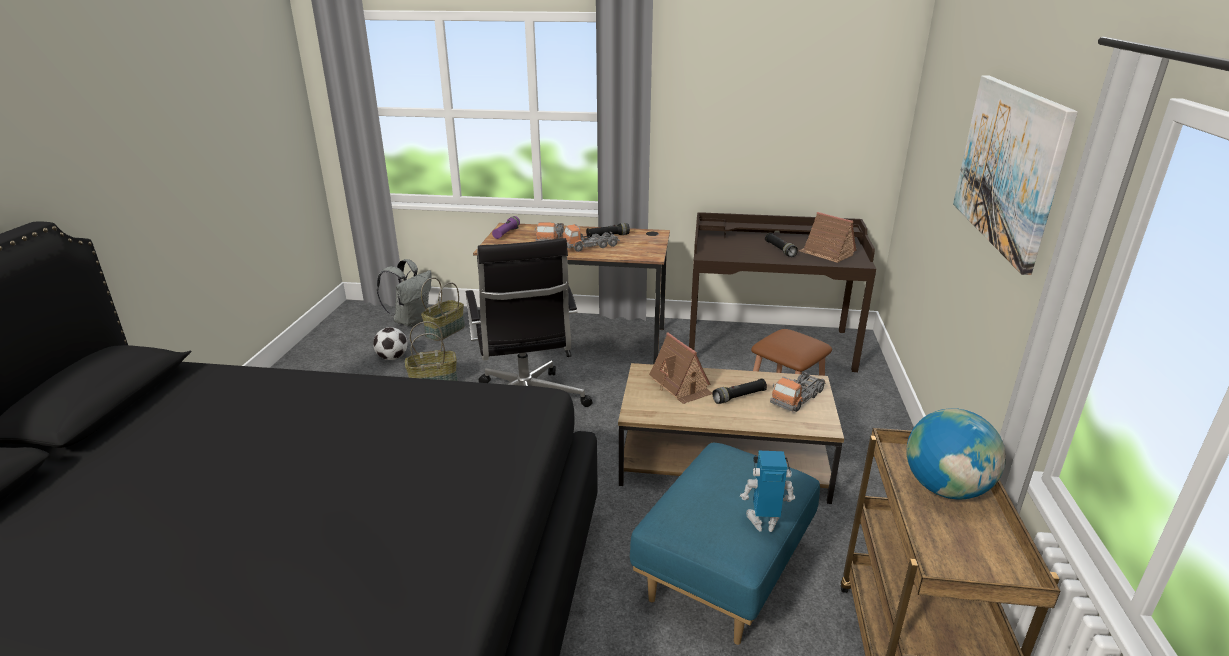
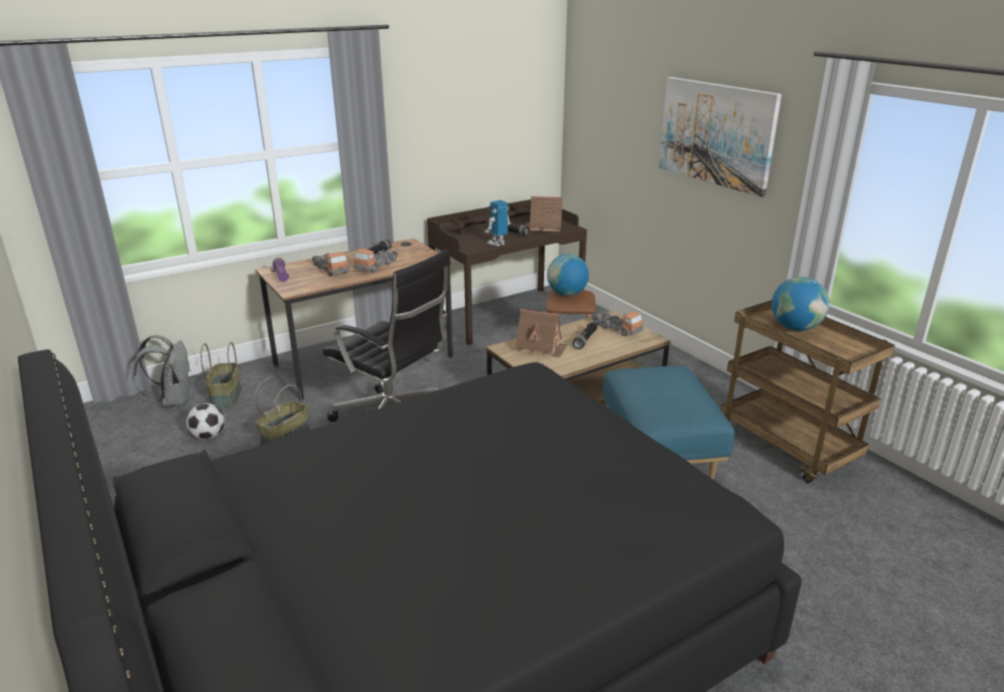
camera: 40 degrees left, 0 degrees up
(763, 522) = (701, 396): toy robot -> toy robot (497, 243)
(788, 338) = (567, 294): none -> globe
(797, 398) = (616, 328): toy truck -> toy truck turned 45 degrees counterclockwise

